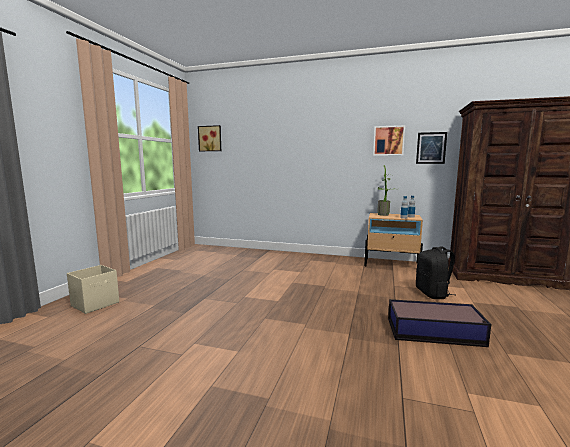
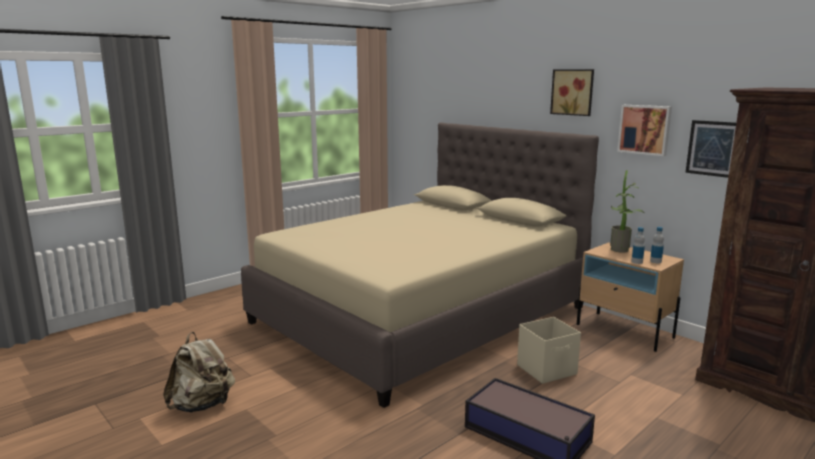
camera: 30 degrees right, 5 degrees up
(96, 304) = (230, 305): beige storage box -> beige storage box (547, 370)
(159, 398) = (202, 405): none -> beige backpack
(210, 138) = (414, 105): picture -> picture (573, 92)
(268, 279) = (420, 315): none -> beige bed
(433, 294) = (612, 390): black backpack -> none

